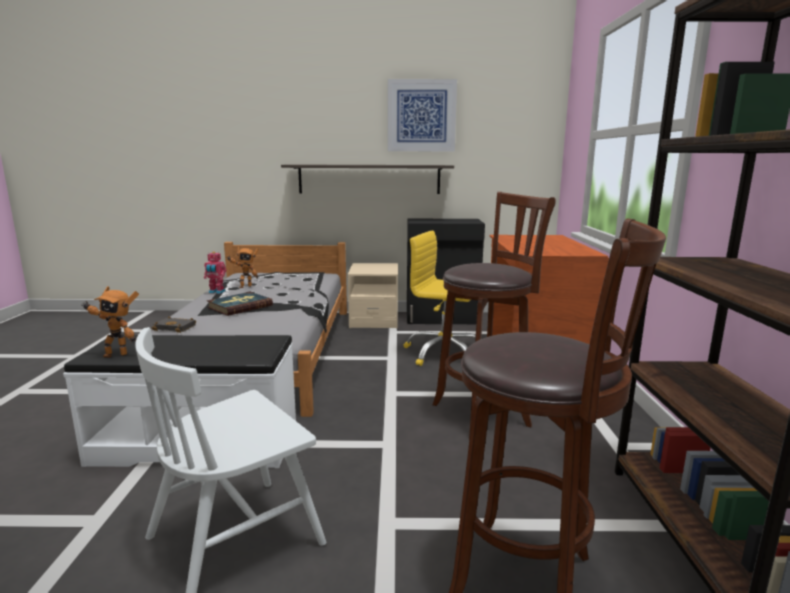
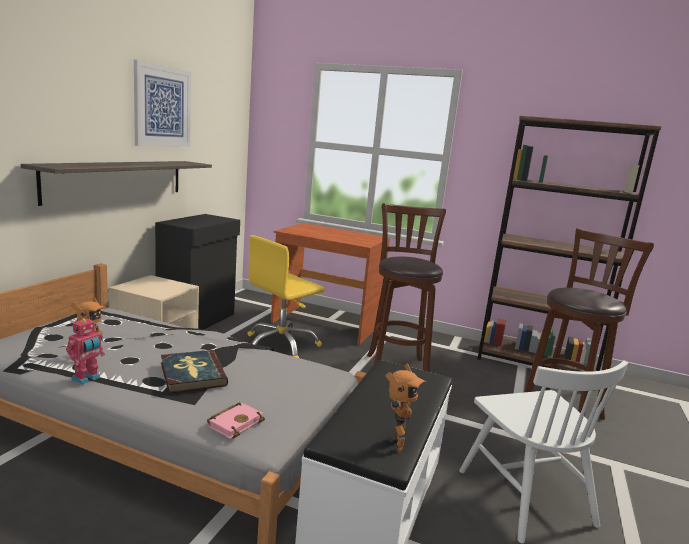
camera: 70 degrees left, 0 degrees up
(176, 327) = (235, 423): black book -> pink book

